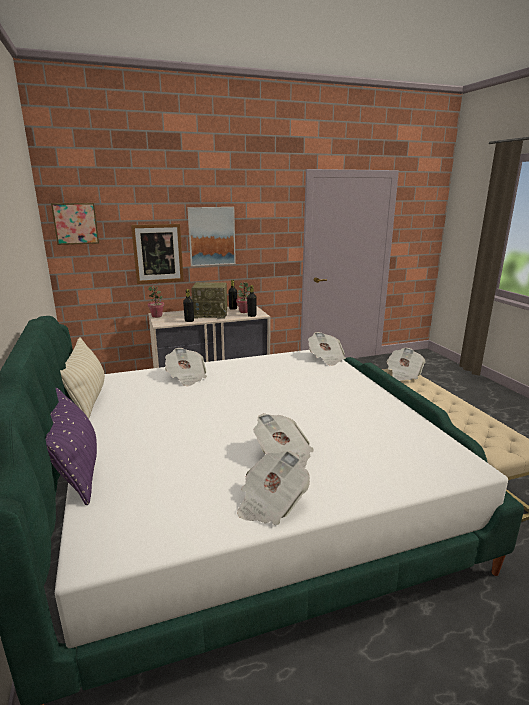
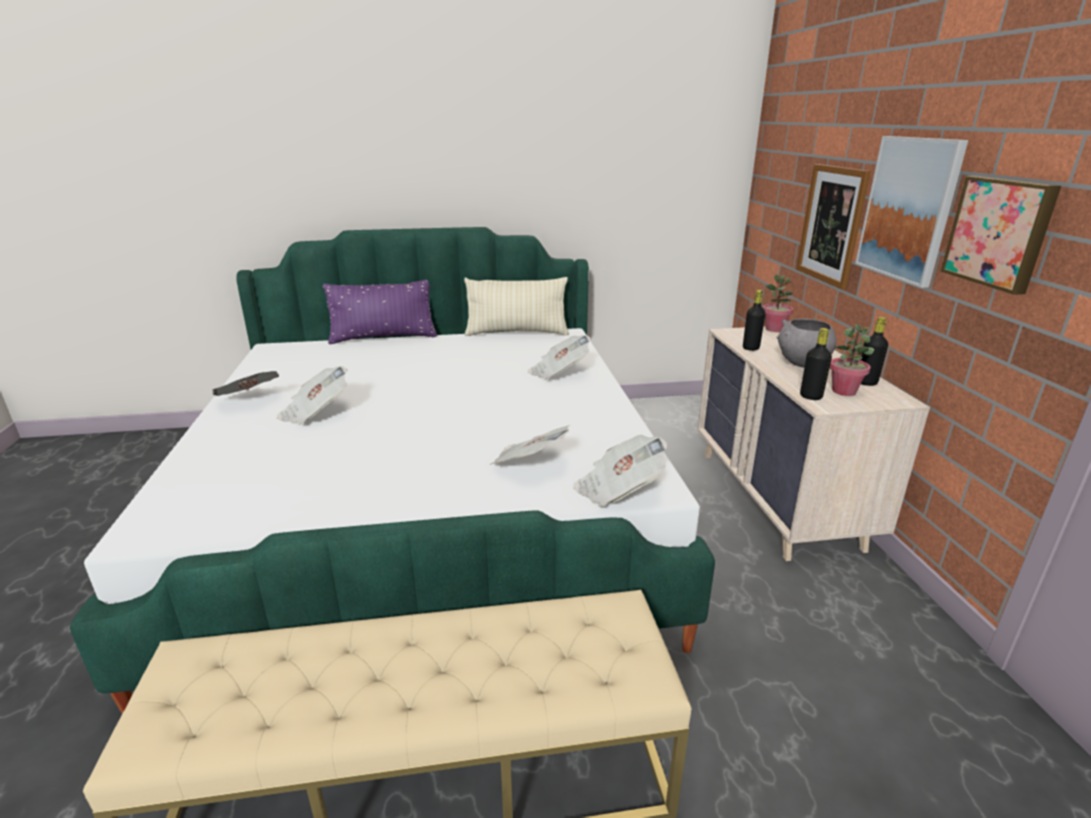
camera: 100 degrees right, 5 degrees up
(75, 223) = (775, 154): picture -> picture (1000, 232)
(211, 314) = (802, 363): radio -> grey bowl
(403, 374) = (606, 662): newspaper -> newspaper (529, 464)

